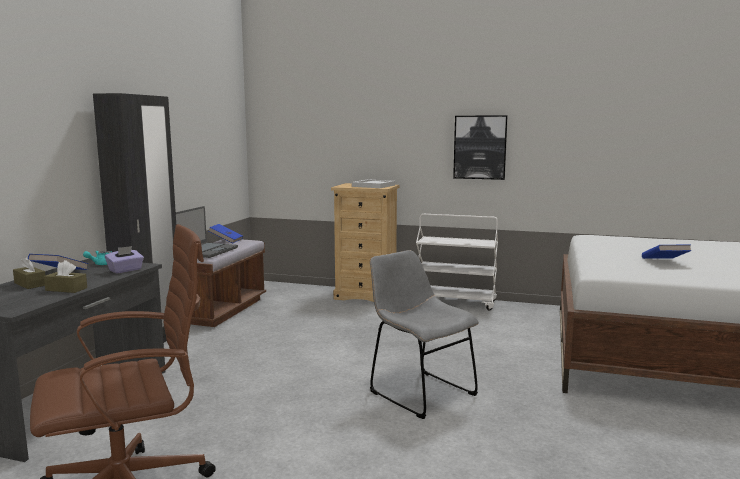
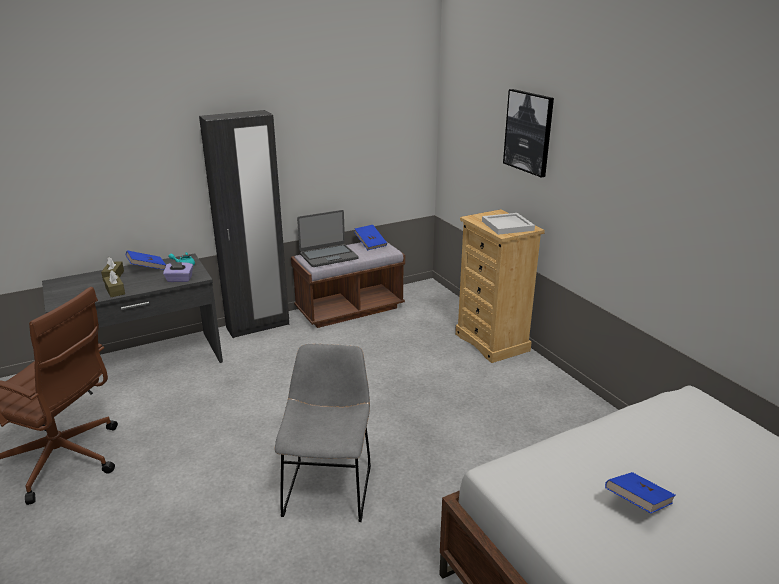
camera: 45 degrees right, 15 degrees up
(455, 302) = (566, 393): white cart -> none
(480, 147) = (632, 212): picture -> picture (528, 132)

